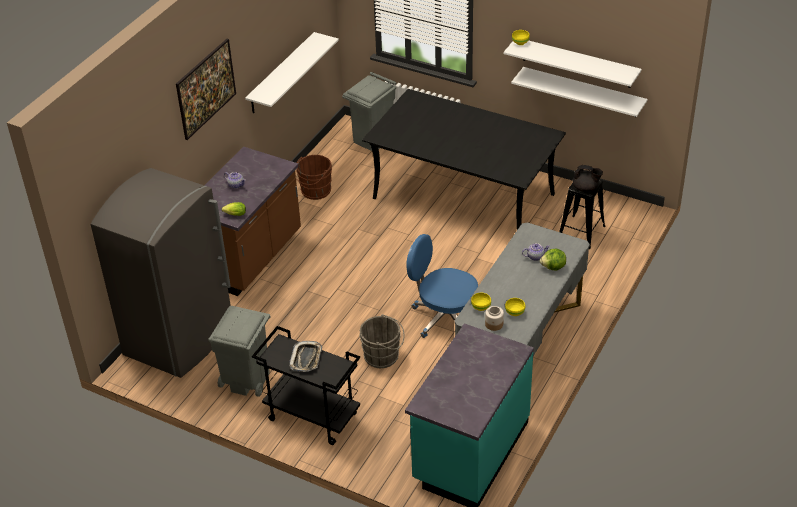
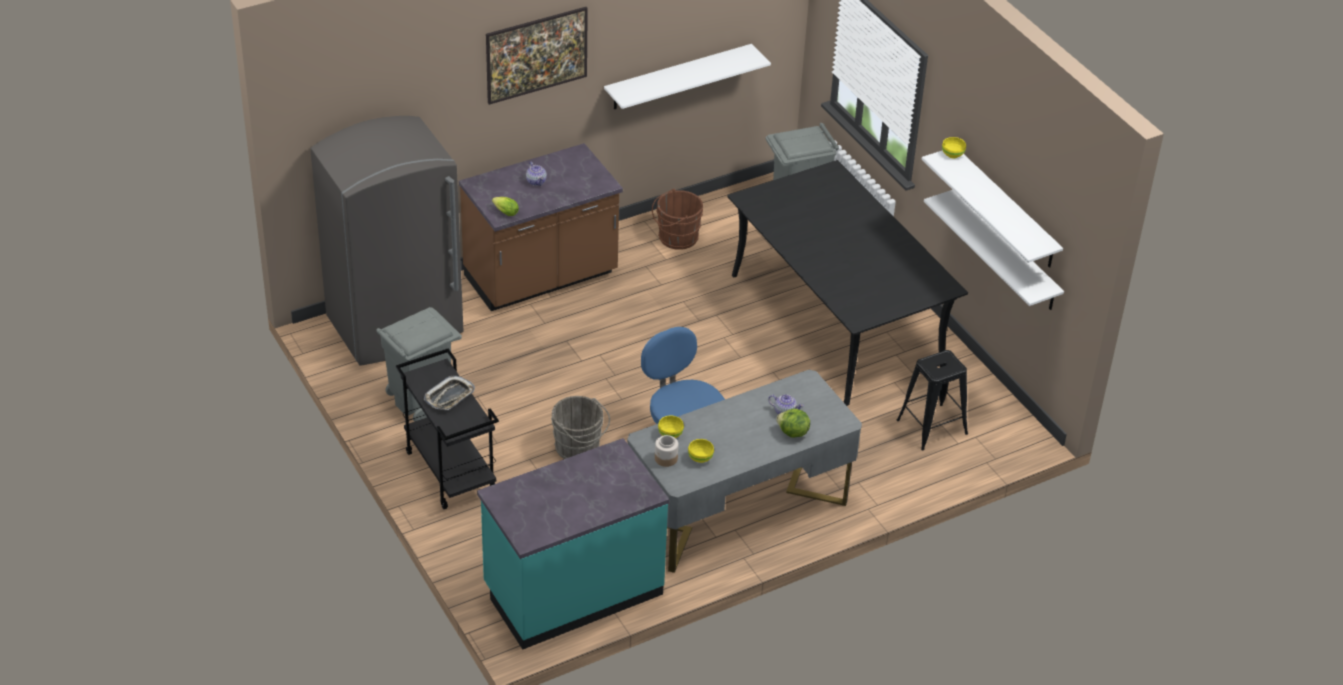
camera: 30 degrees right, 0 degrees up
(585, 188) = (937, 369): black teapot -> none

